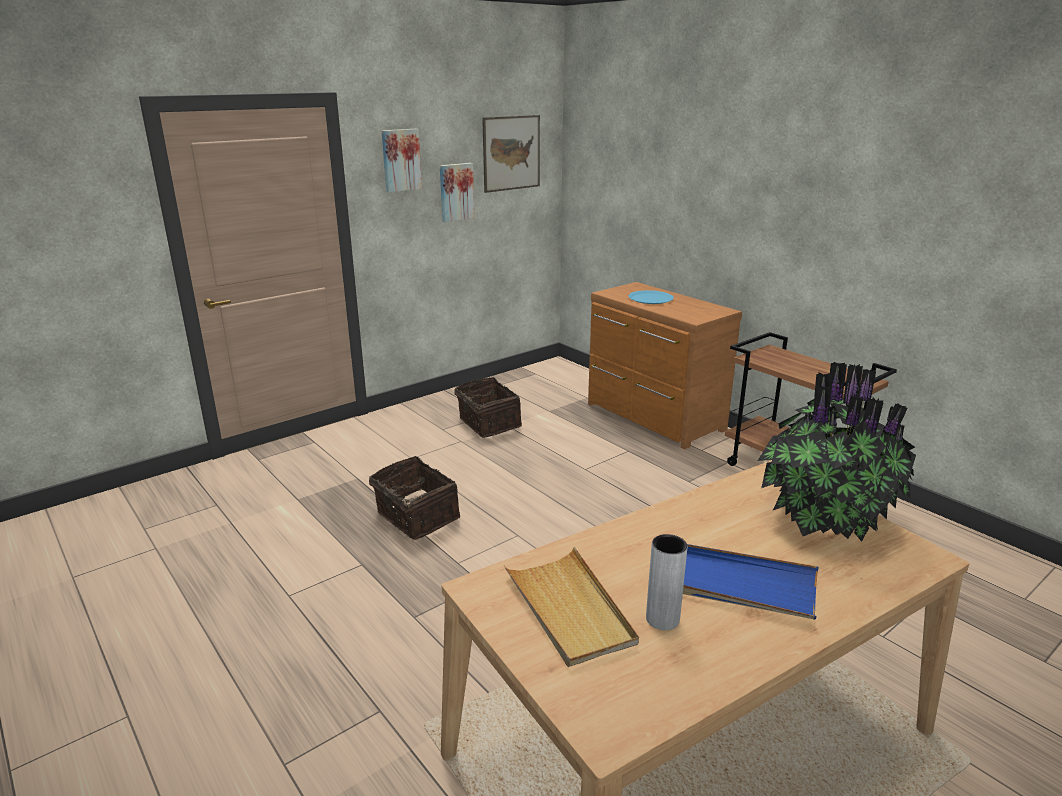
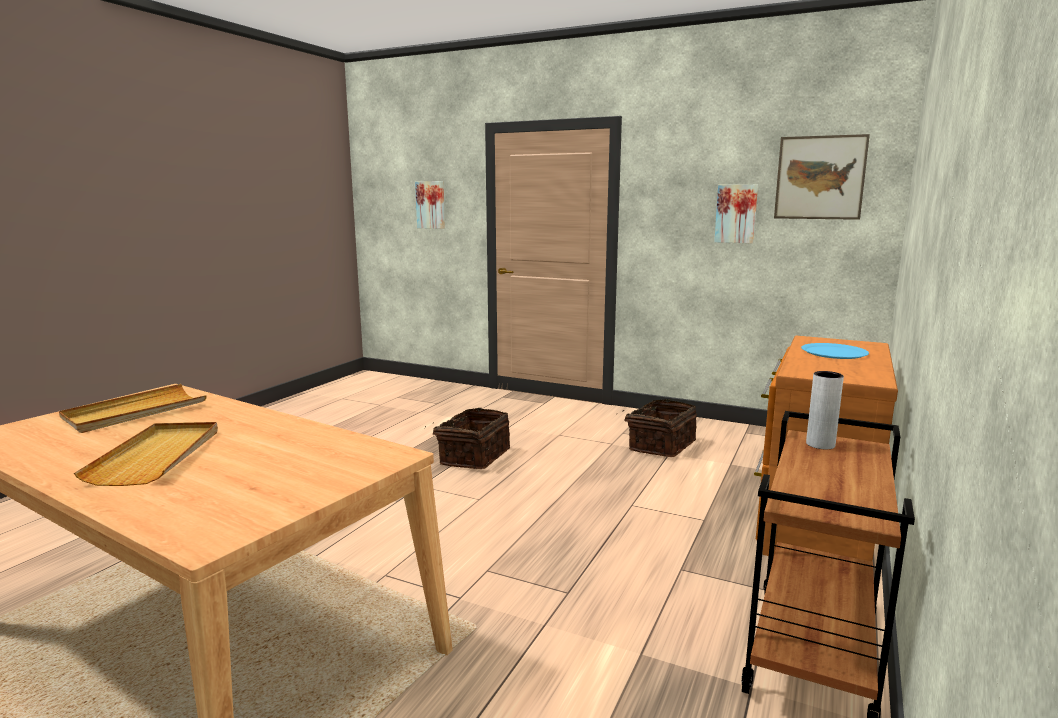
camera: 65 degrees right, 10 degrees down
(400, 160) = (675, 177): picture -> picture (431, 204)
(662, 619) = (112, 437): grey vase -> grey vase (820, 444)
(739, 585) = (157, 456): blue tray -> beige tray
(824, 518) = (295, 483): potted plant -> none

